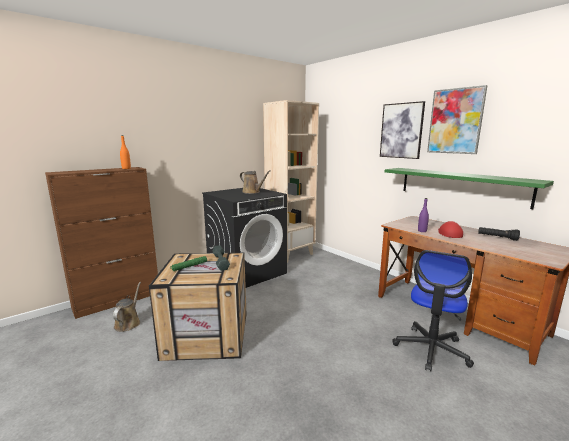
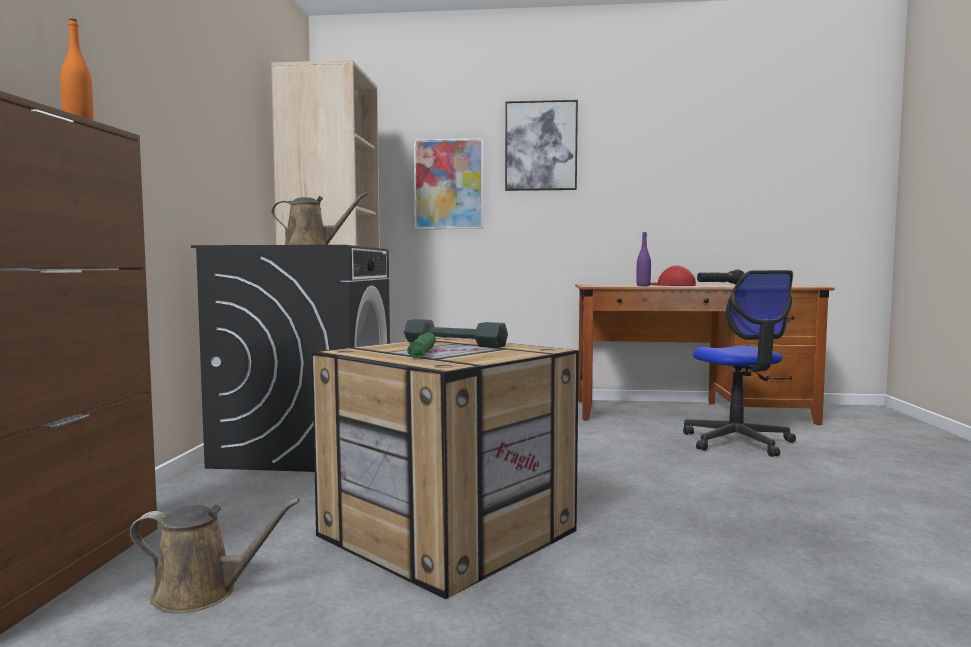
camera: 45 degrees left, 10 degrees down
(128, 323) = (202, 593): brown watering can -> brown watering can turned 135 degrees clockwise
(455, 121) = (627, 131): picture -> picture (448, 184)
(461, 186) = (646, 225): green shelf -> none

